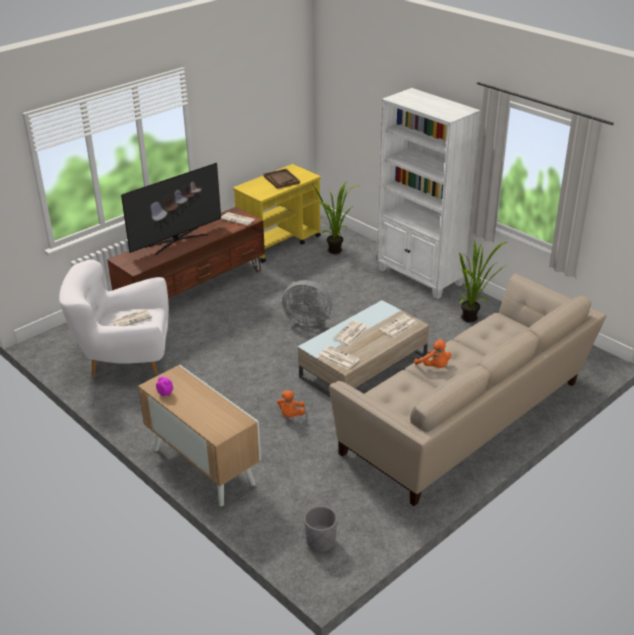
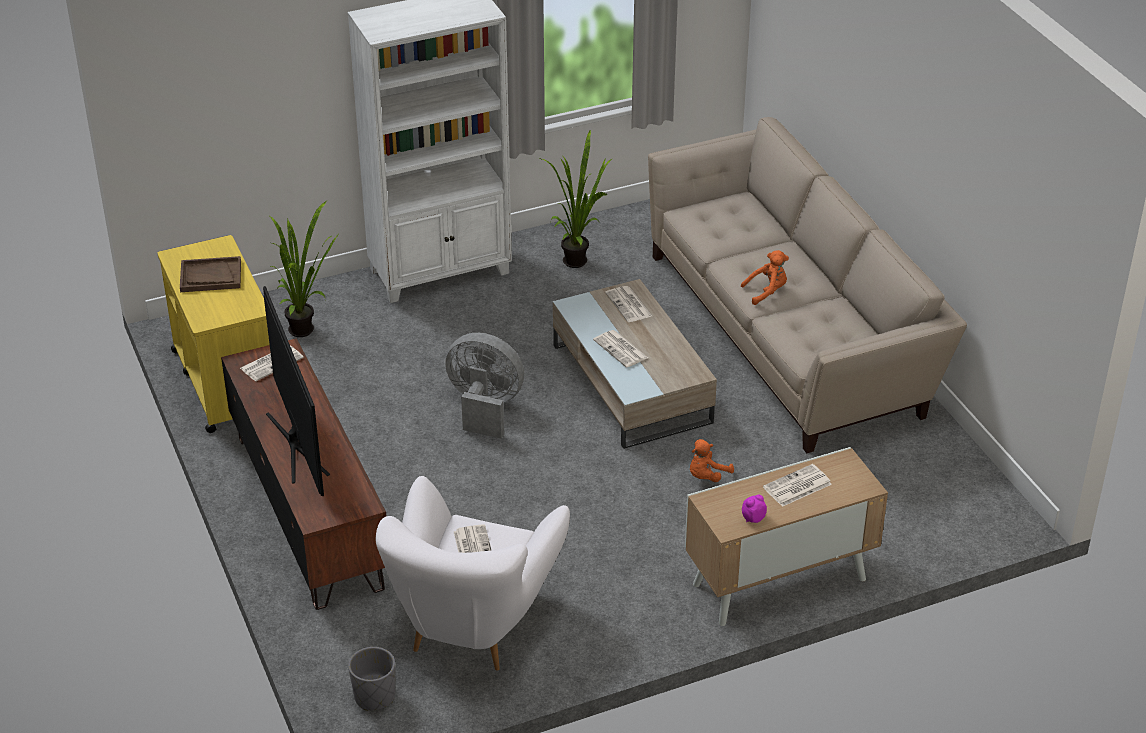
camera: 70 degrees left, 5 degrees up
(291, 415) = (706, 476): orange plush toy -> orange plush toy turned 105 degrees clockwise
(307, 320) = (484, 407): grey fan -> grey fan turned 105 degrees counterclockwise
(321, 541) = (959, 507): grey planter -> grey planter (374, 696)
(338, 358) = (674, 375): newspaper -> newspaper (797, 486)

